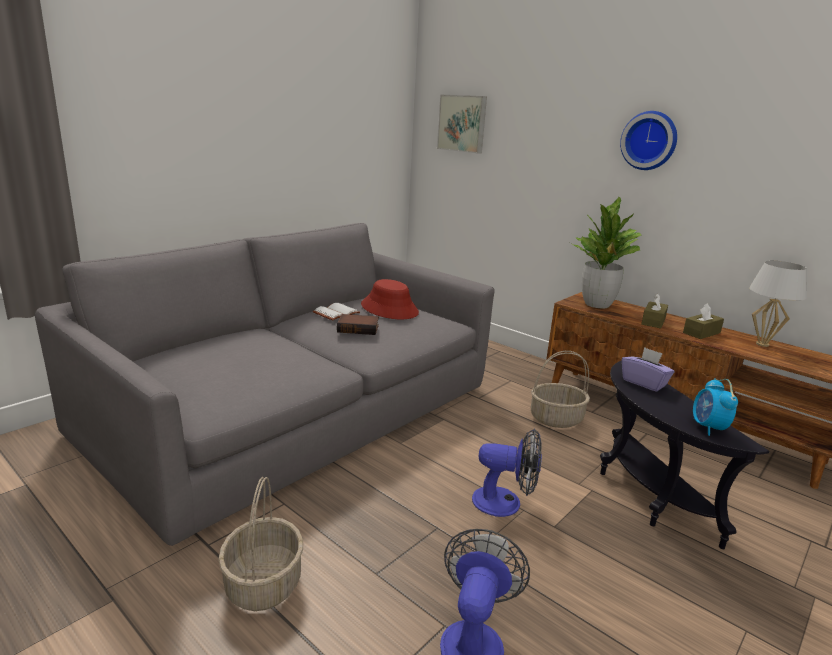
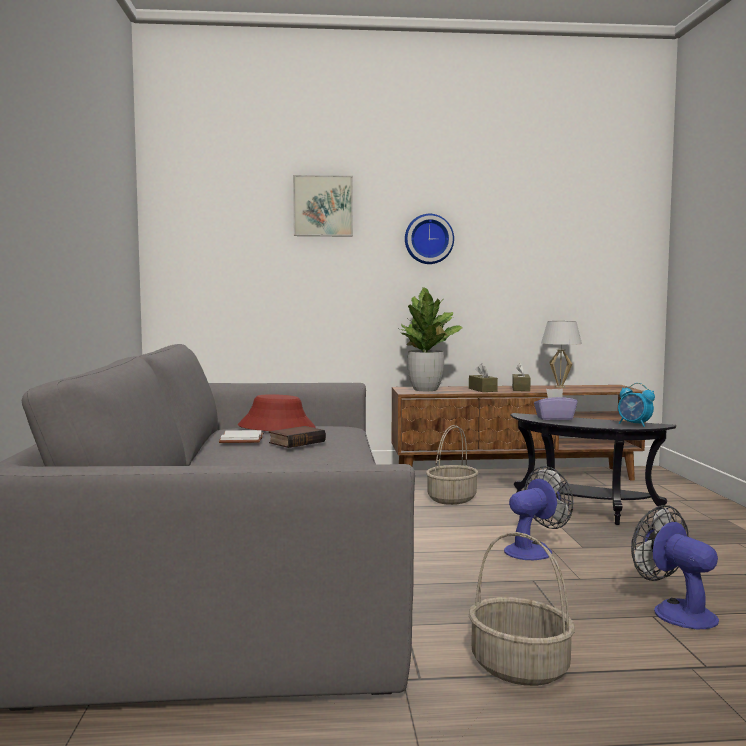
camera: 45 degrees left, 15 degrees down
(462, 123) = (217, 235): picture -> picture (323, 206)

